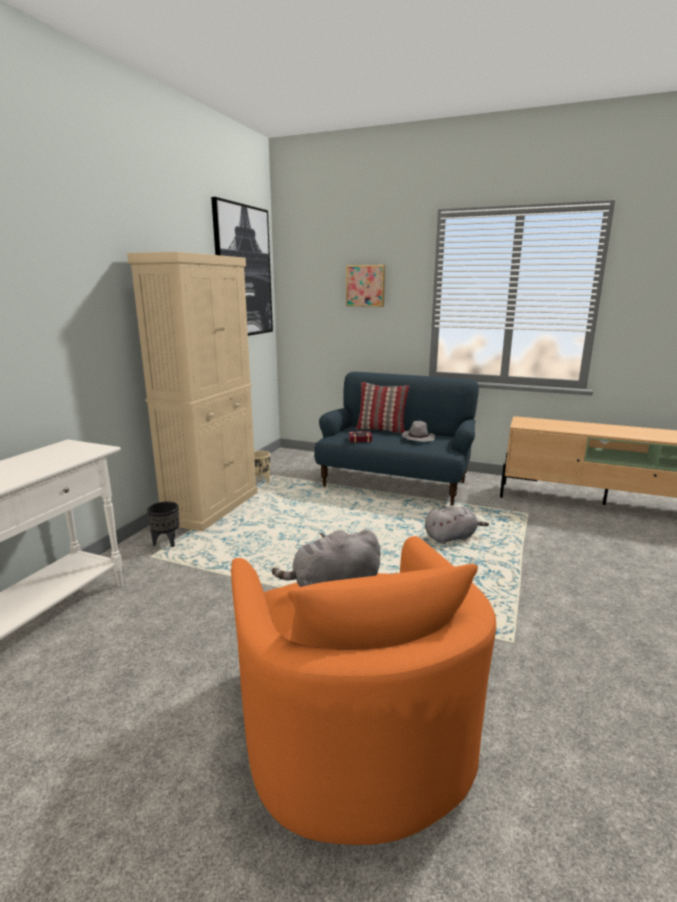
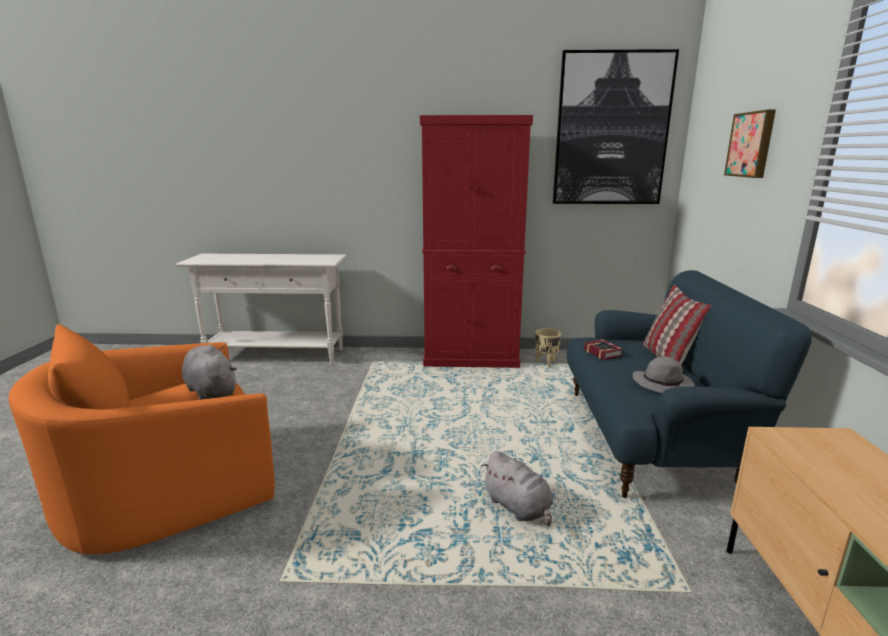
camera: 70 degrees right, 0 degrees up
(166, 543) = (396, 360): black planter -> none
(212, 507) = (471, 358): beige cabinet -> red cabinet

